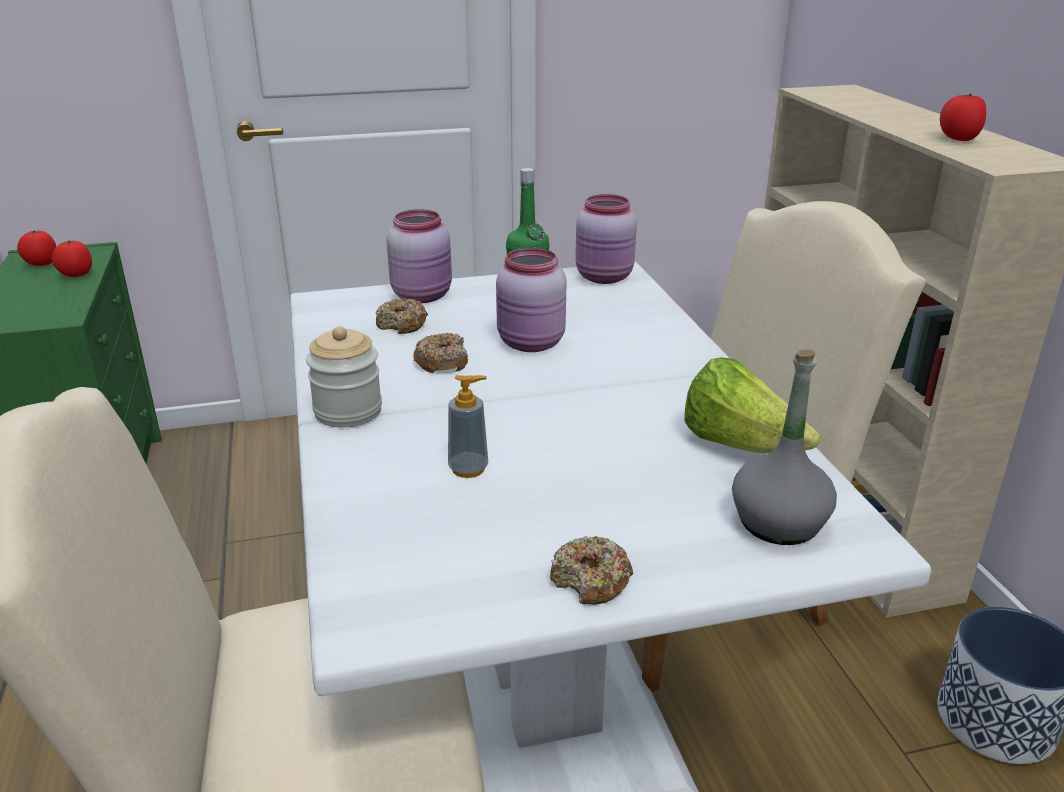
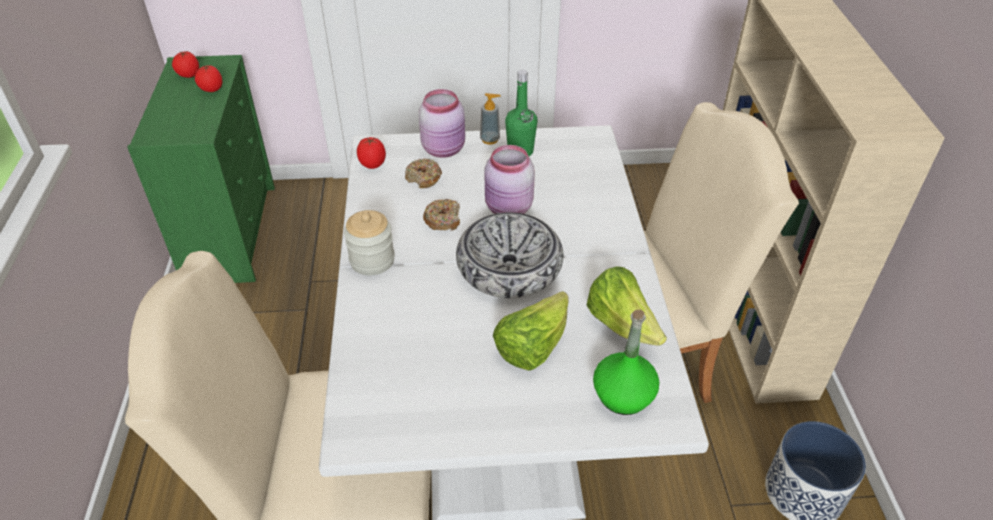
camera: 10 degrees right, 15 degrees up
(468, 469) = (438, 322): soap dispenser -> soap dispenser (490, 139)
(554, 400) = (509, 267): none -> bowl
(591, 581) = (491, 424): donut -> none
(605, 277) = (581, 142): pink jar -> none
(620, 482) = (532, 347): none -> lettuce
(778, 523) = (623, 395): grey bottle -> green bottle
(958, 139) = (857, 84): tomato -> tomato (372, 164)

